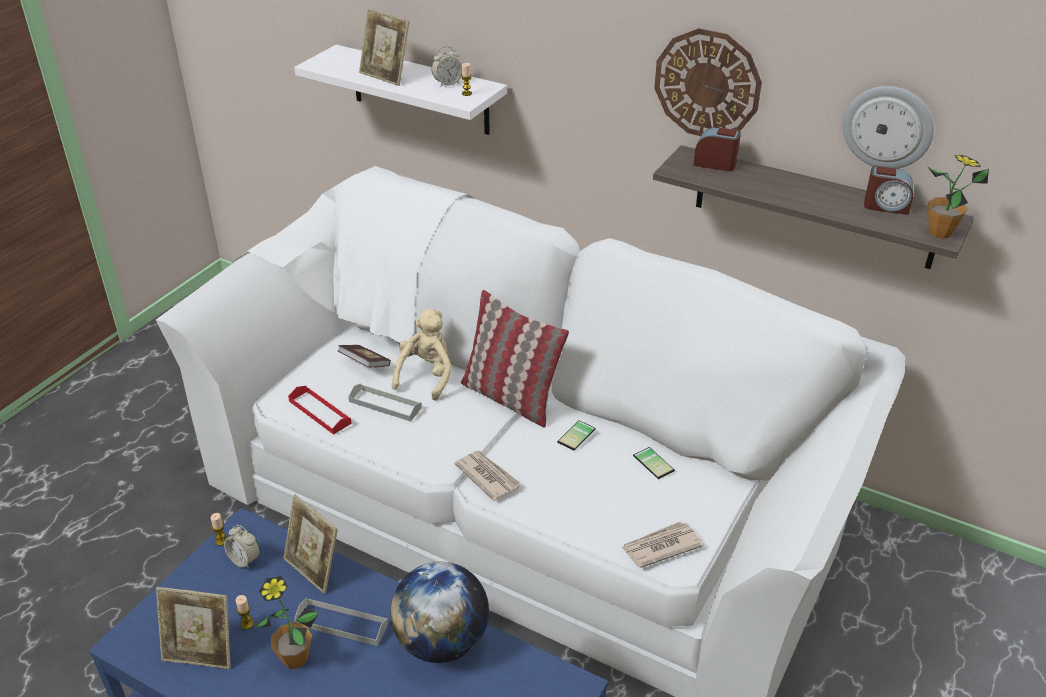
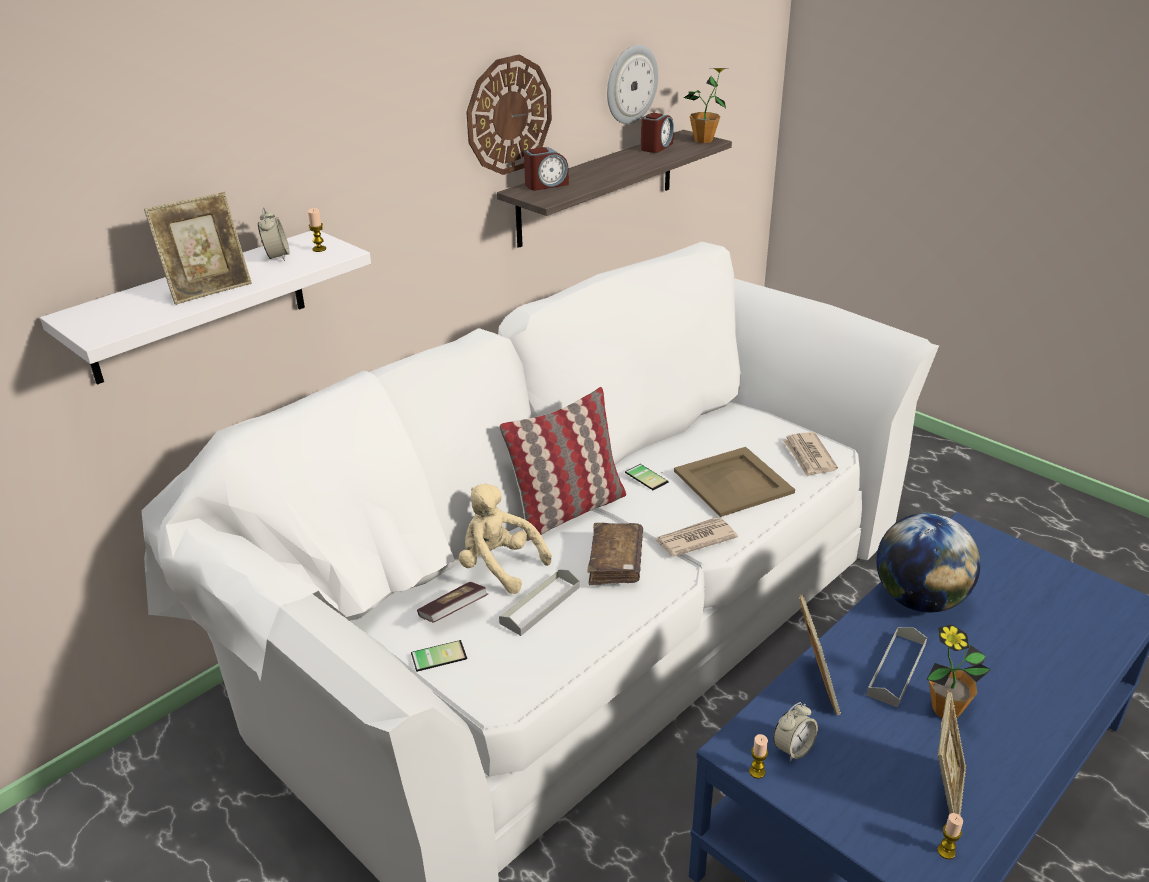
camera: 75 degrees left, 5 degrees down
(247, 624) = (897, 750): candle -> candle (946, 851)
(314, 569) = (814, 686): picture frame -> picture frame turned 60 degrees counterclockwise
(319, 412) = (536, 661): red tray -> none
(443, 434) = (615, 562): none -> brown book
(590, 492) = (732, 481): none -> beige tray
(655, 462) = (696, 442): phone -> phone (438, 654)
(715, 163) = (546, 185): alarm clock -> alarm clock turned 150 degrees counterclockwise

